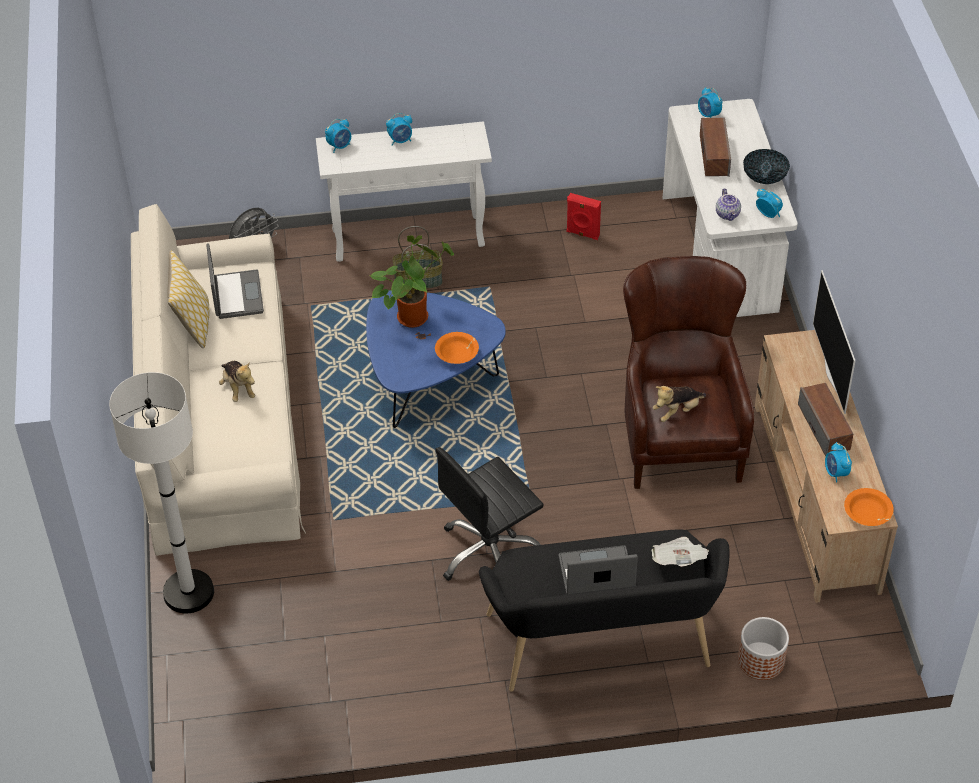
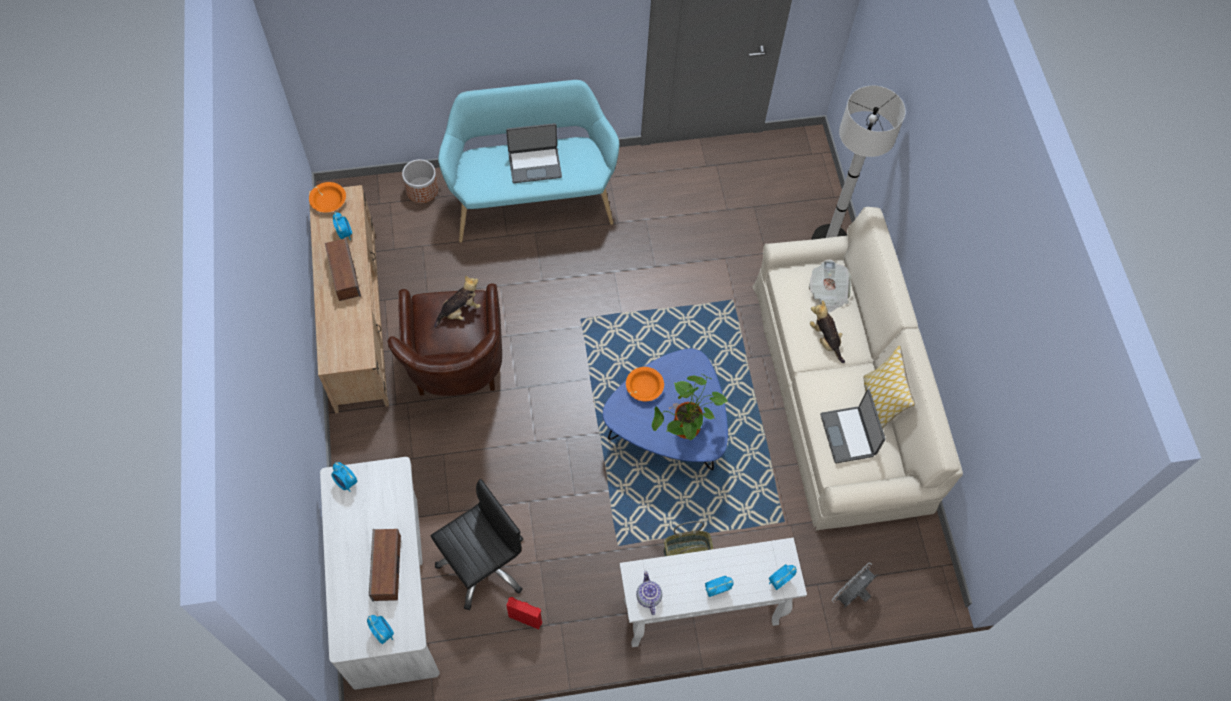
camera: 175 degrees right, 15 degrees up
(490, 553) = (611, 271): black office chair -> black office chair (483, 564)
(602, 648) = (531, 199): black bench -> turquoise bench
(678, 561) = (475, 173): newspaper -> newspaper (828, 293)
(728, 214) = (385, 482): teapot -> teapot (648, 596)
(765, 176) = (339, 536): bowl -> none
(832, 374) = (325, 325): television -> none

